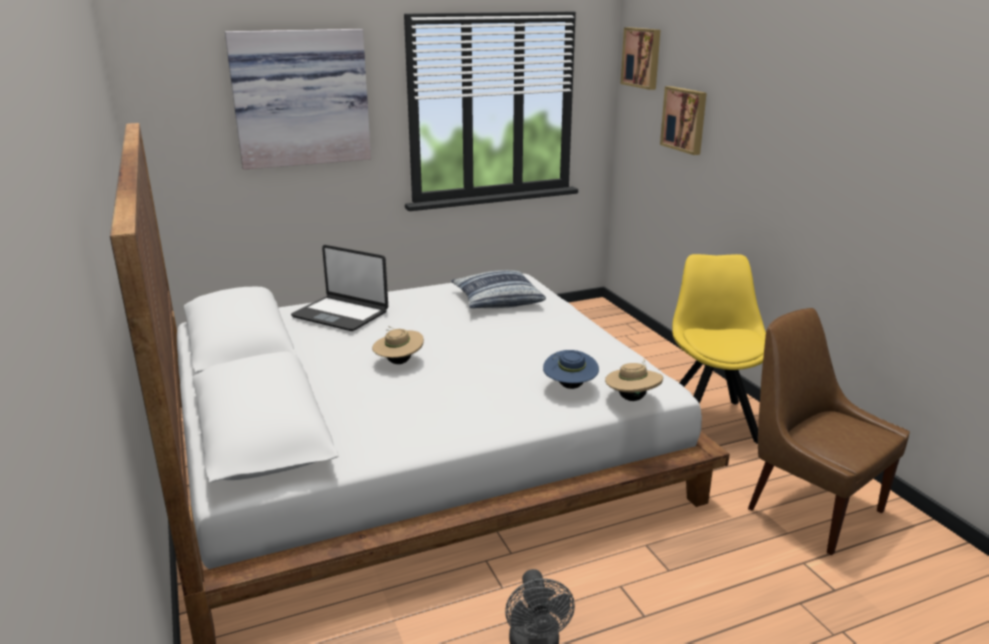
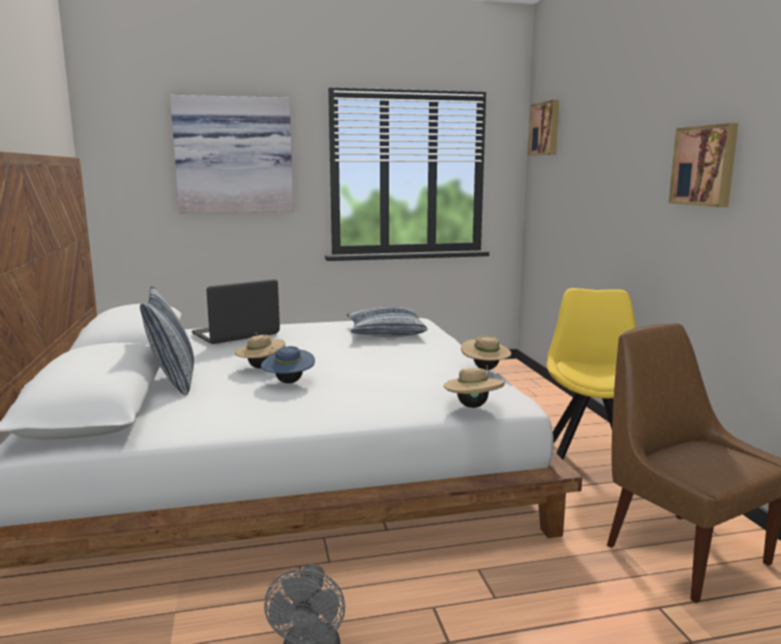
camera: 10 degrees right, 10 degrees down
(319, 388) = (173, 381): none -> pillow
(341, 314) = (236, 334): laptop -> laptop turned 105 degrees clockwise
(570, 386) = (412, 392): blue hat -> blue hat (288, 382)
(621, 347) = (485, 369): none -> beige hat
(685, 119) = (579, 176): picture -> picture (705, 166)

